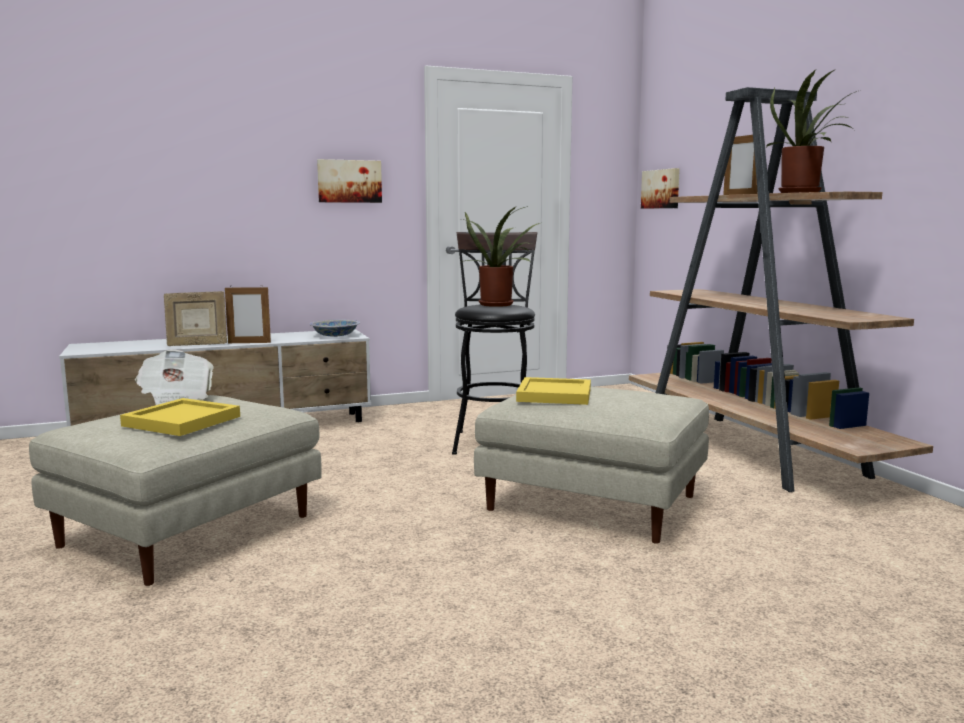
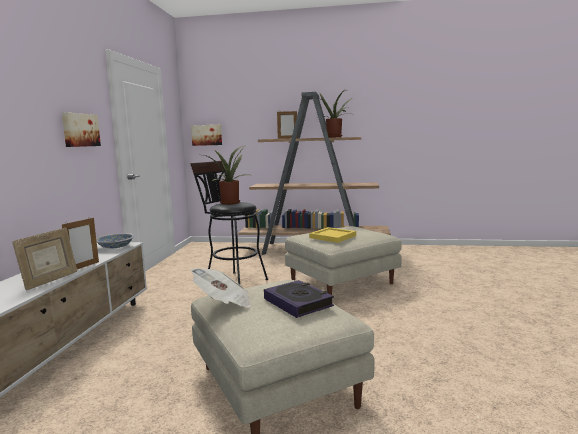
camera: 60 degrees left, 0 degrees up
(184, 421) = (298, 303): yellow tray -> book

